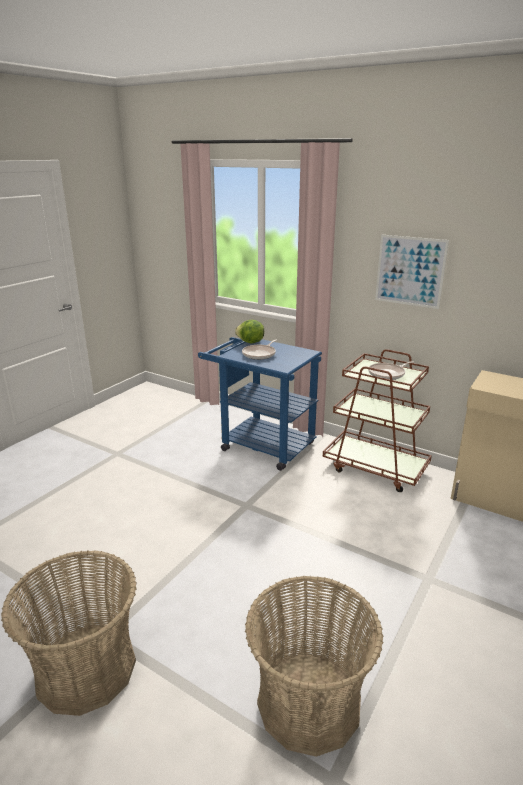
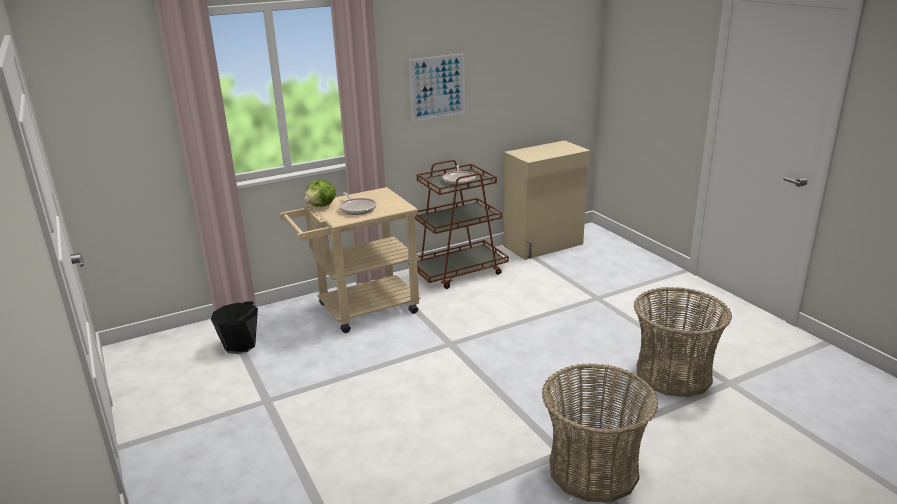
camera: 60 degrees left, 0 degrees up
(176, 419) = (240, 345): none -> black bucket
(260, 444) = (359, 310): blue cart -> beige cart

